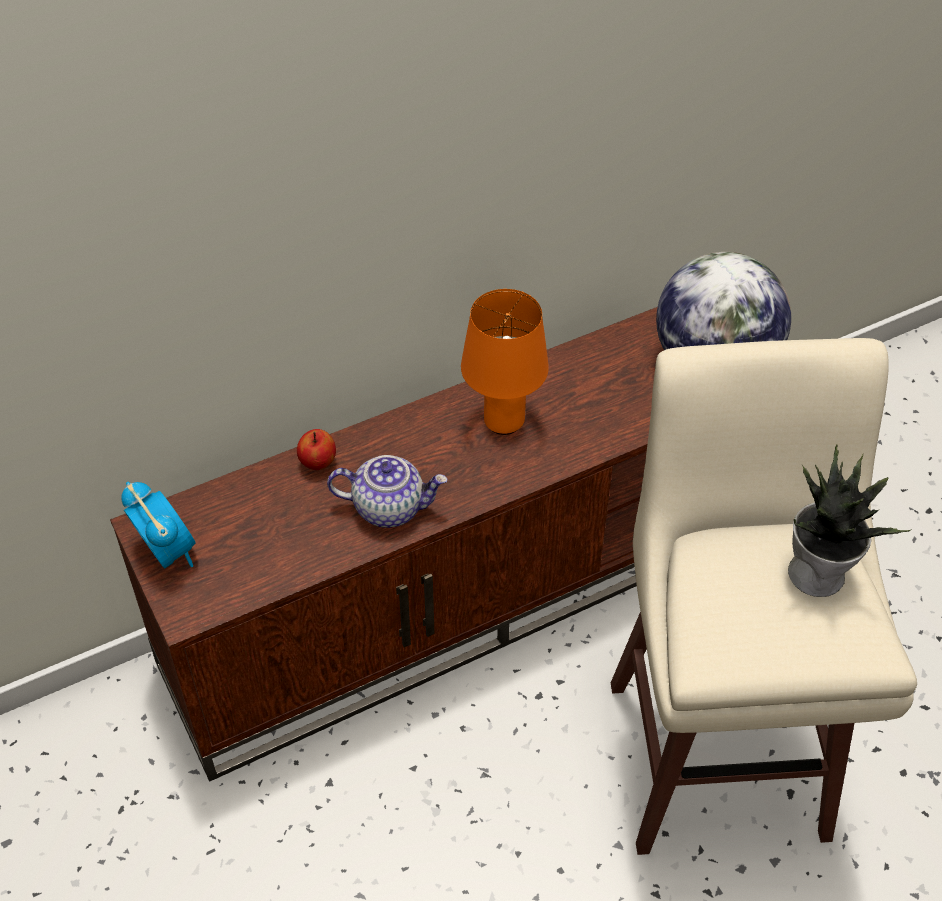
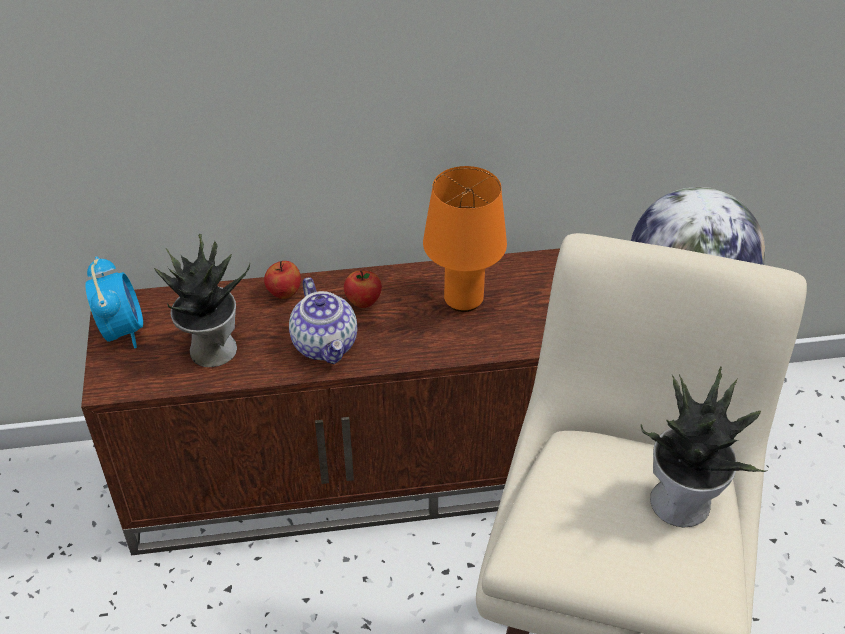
camera: 20 degrees right, 5 degrees down
(273, 545) = (211, 349): none -> potted plant
(389, 507) = (326, 345): teapot -> teapot turned 45 degrees clockwise
(404, 450) = (363, 302): none -> apple

